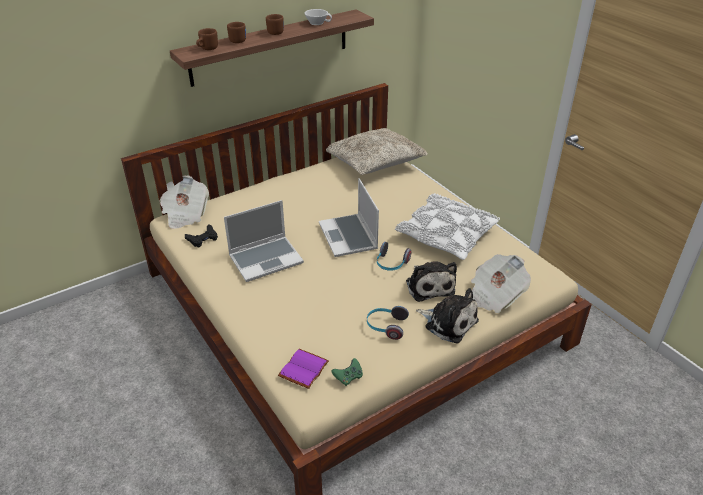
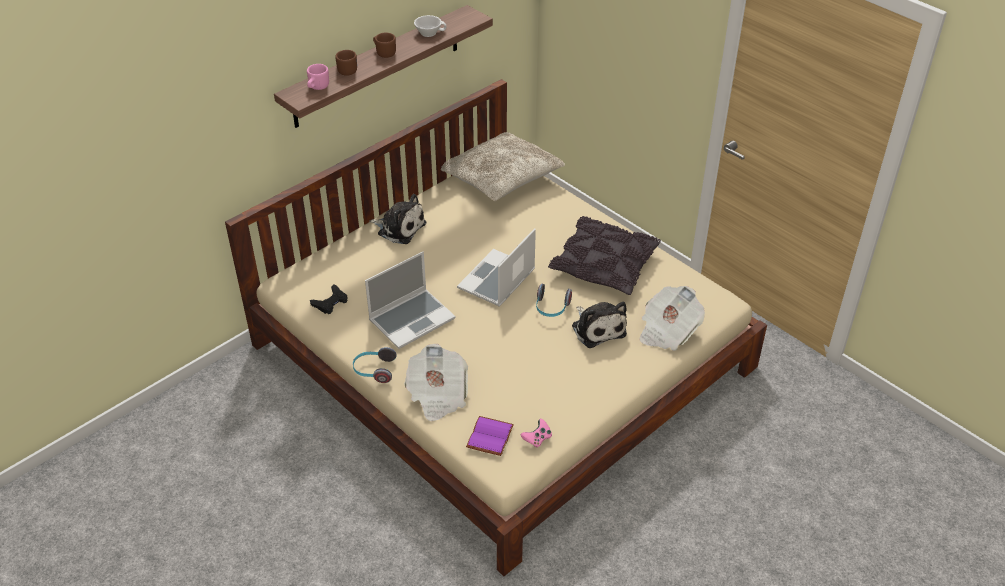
camera: 10 degrees left, 5 degrees up
(185, 214) = (298, 273): newspaper -> newspaper (437, 395)
(207, 49) = (317, 87): brown mug -> pink mug
(348, 377) = (537, 439): green game controller -> pink game controller
(349, 237) = (497, 280): laptop -> laptop turned 60 degrees clockwise
(386, 327) = (562, 380): headphones -> headphones (374, 370)
(446, 235) = (604, 265): white pillow -> black pillow
(448, 322) = (626, 367): plush toy -> plush toy (399, 228)

